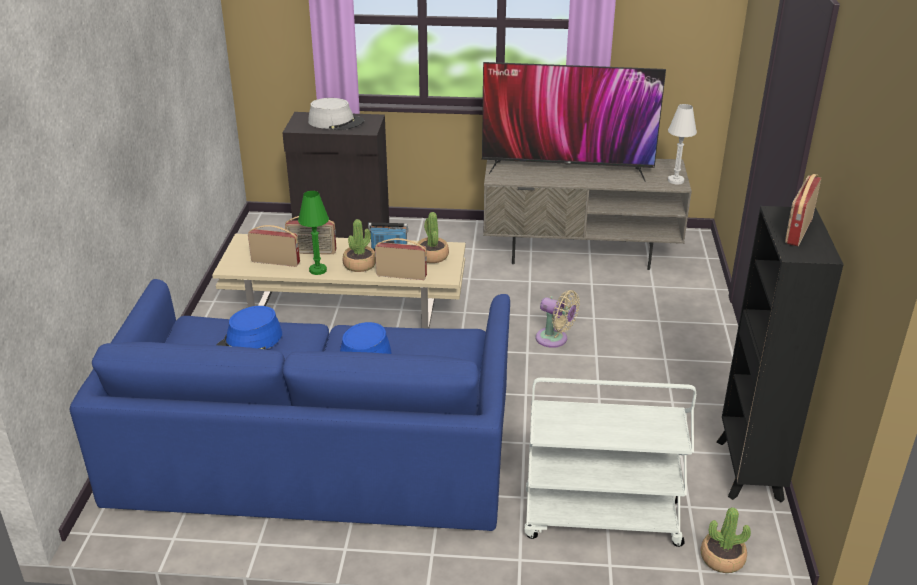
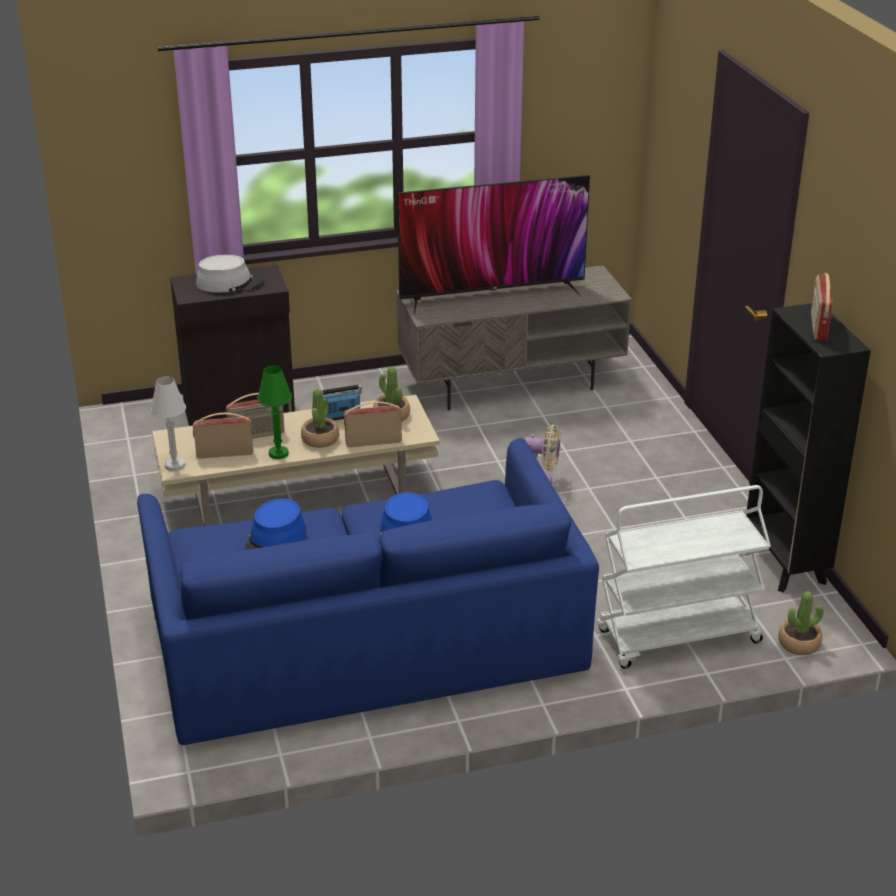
camera: 20 degrees left, 0 degrees up
(675, 180) = (610, 290): white table lamp -> white table lamp (174, 465)

